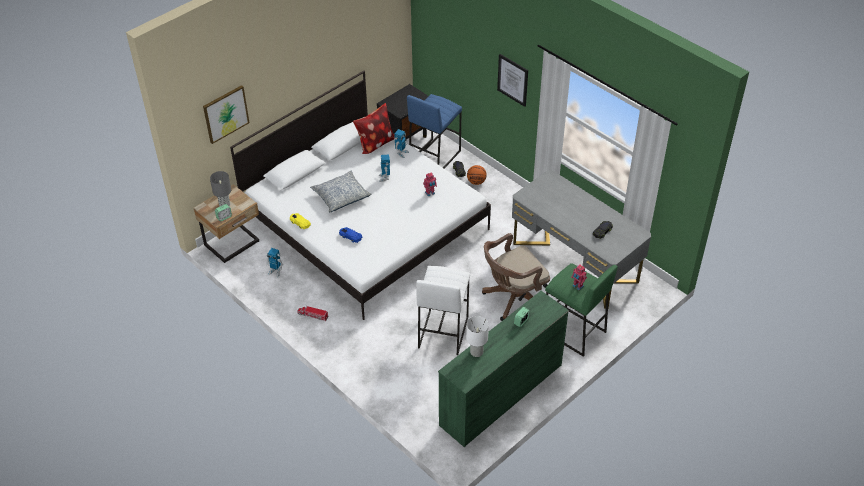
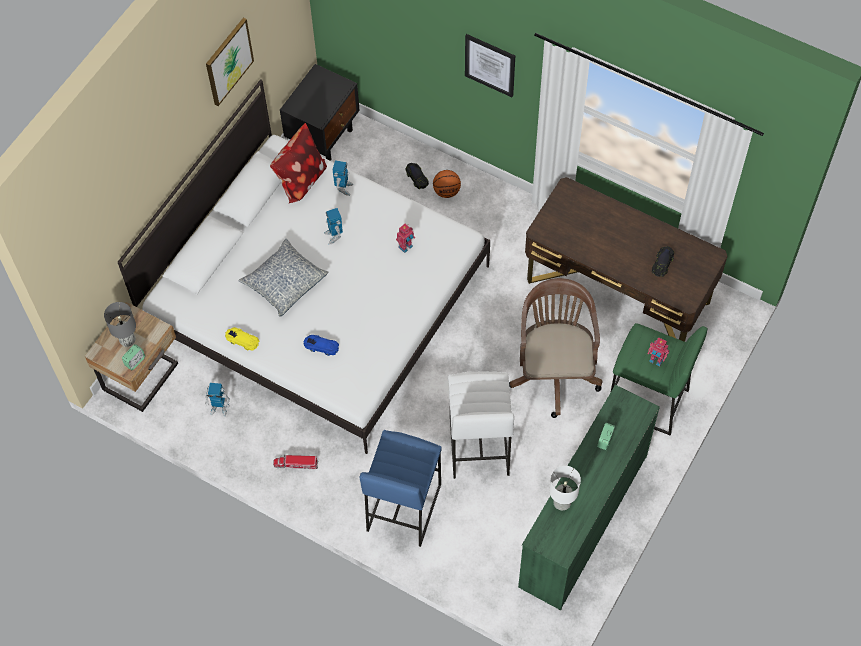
camera: 15 degrees left, 15 degrees up
(225, 114) = (106, 226): picture -> picture (228, 61)
(434, 156) = (374, 161): blue stool -> blue stool (403, 507)
(513, 299) = (554, 370): brown office chair -> brown office chair turned 135 degrees clockwise
(574, 262) = (617, 292): grey desk -> brown desk

